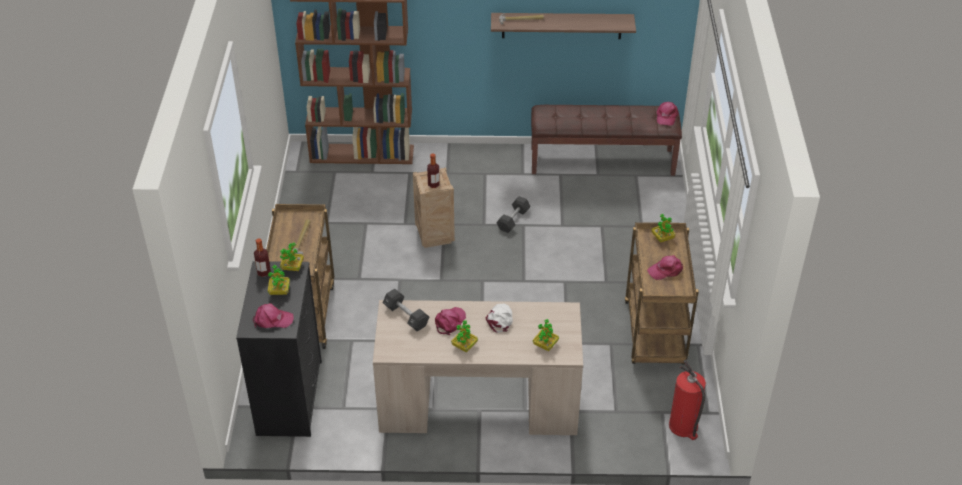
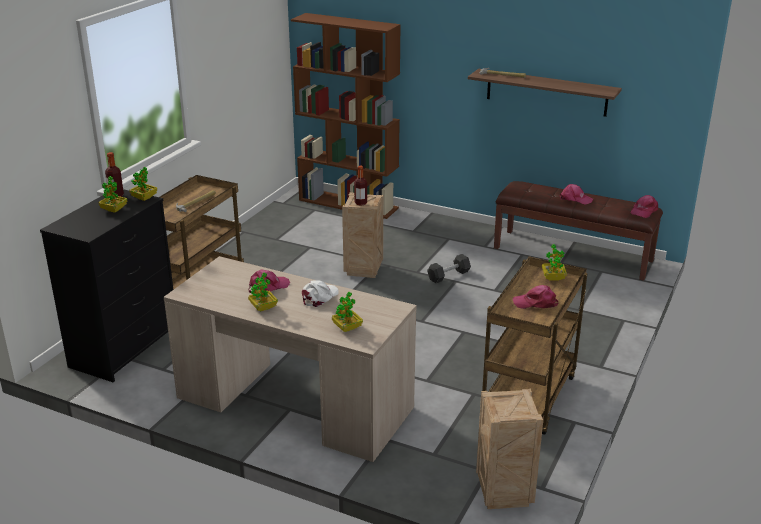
camera: 25 degrees right, 15 degrees down
(272, 320) = (84, 226): pink cap -> pink cap (575, 199)
(406, 316) = (231, 272): black dumbbell -> none
(683, 426) = (502, 492): fire extinguisher -> crate

